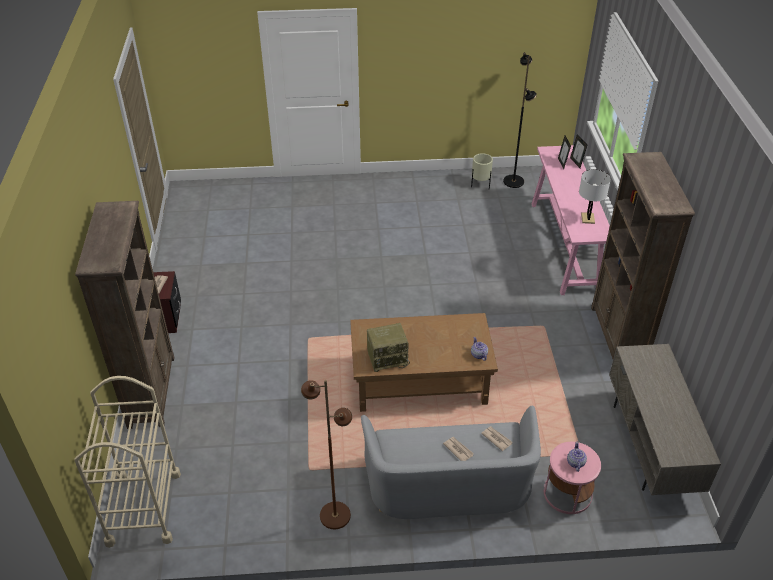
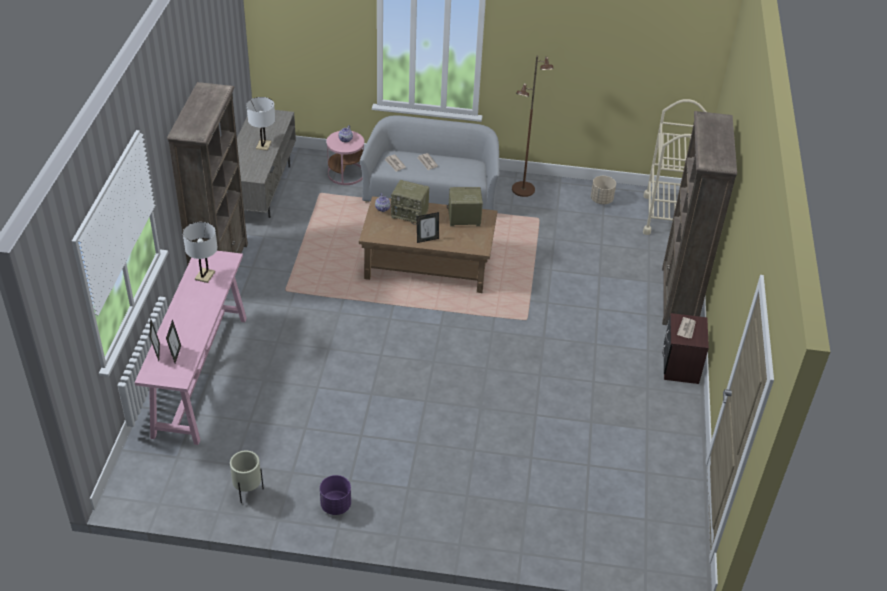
camera: 170 degrees left, 0 degrees up
(230, 519) = (601, 200): none -> beige planter
(418, 326) = (427, 239): none -> picture frame
(420, 187) = (335, 505): none -> purple planter
(446, 353) = (410, 214): none -> radio
(514, 181) = (196, 489): black floor lamp -> none
(655, 399) = (263, 145): none -> white table lamp

